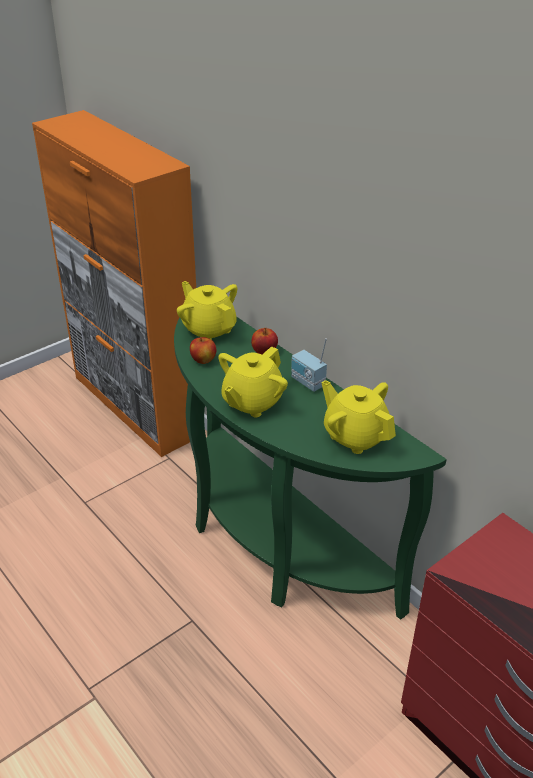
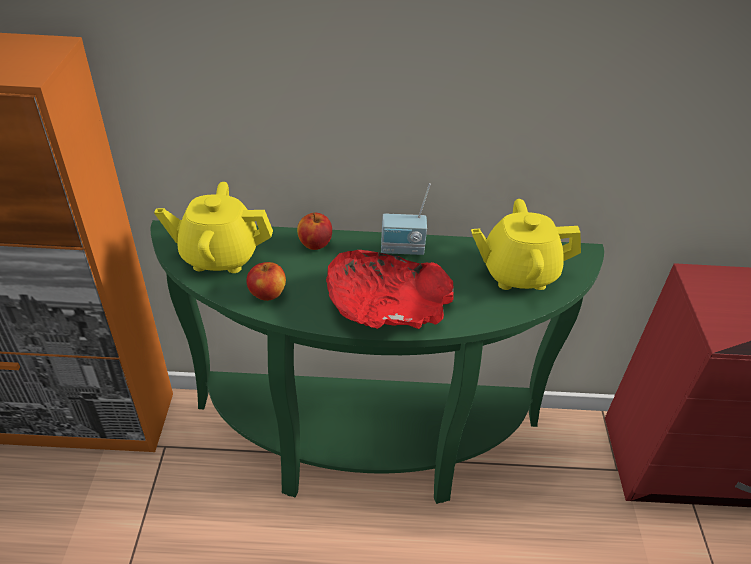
camera: 50 degrees left, 5 degrees up
(252, 402) = (386, 305): yellow teapot -> red bowl

